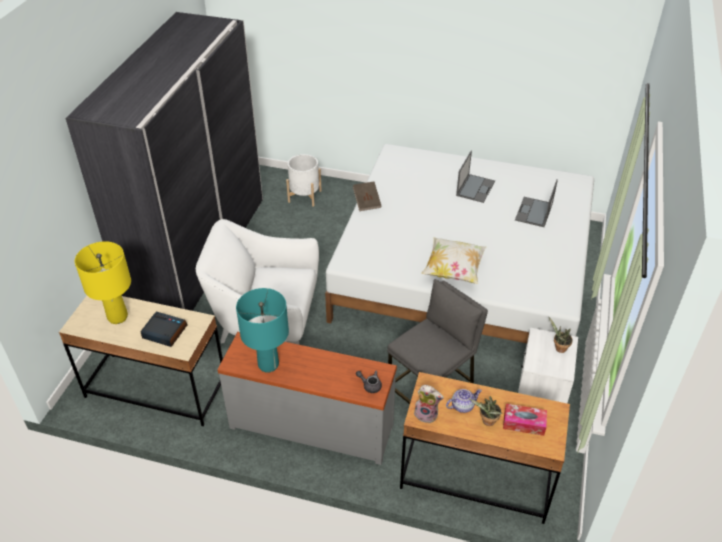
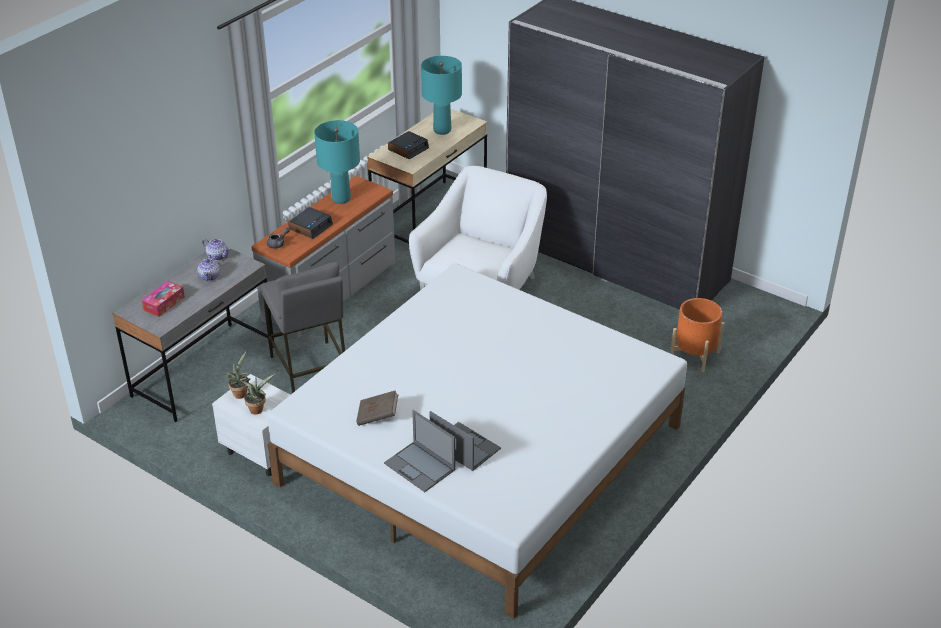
camera: 110 degrees right, 5 degrees down
(118, 317) = (442, 130): yellow table lamp -> turquoise table lamp
(304, 196) = (694, 355): white planter -> orange planter
(329, 371) = (310, 227): none -> alarm clock
(367, 202) = (557, 313): brown book -> brown book (377, 416)
(427, 414) = (217, 256): plush toy -> teapot
(453, 270) = (399, 345): pillow -> none
(475, 188) = (543, 411): laptop -> laptop (420, 467)
(475, 478) = (204, 371): brown desk -> grey desk
(487, 422) = (183, 284): potted plant -> potted plant (240, 393)

